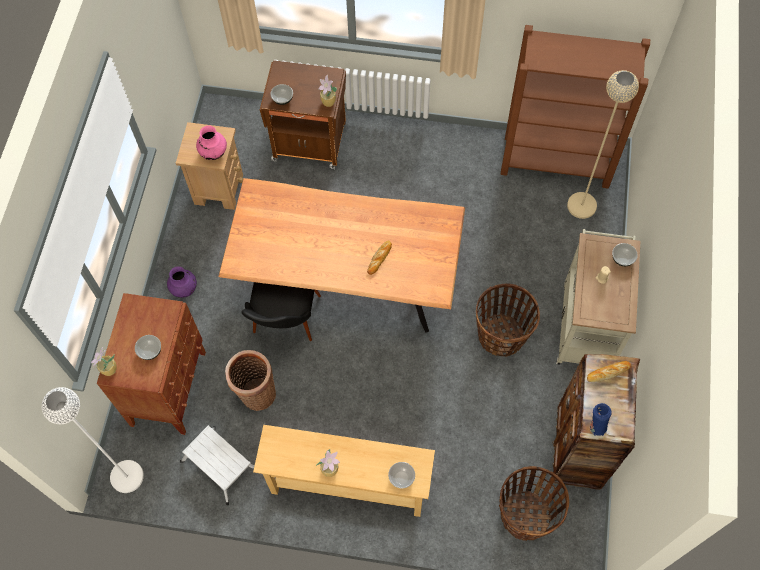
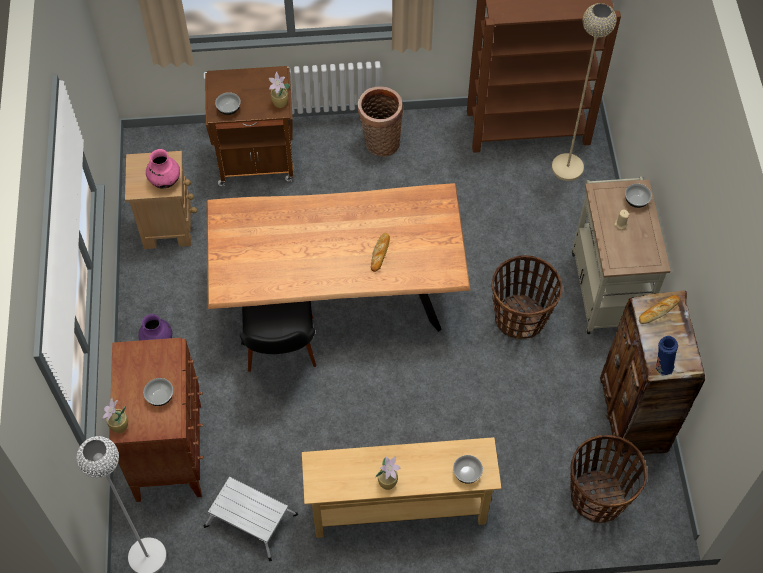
camera: 15 degrees left, 5 degrees down
(256, 393) = (269, 435): basket -> basket (380, 142)

